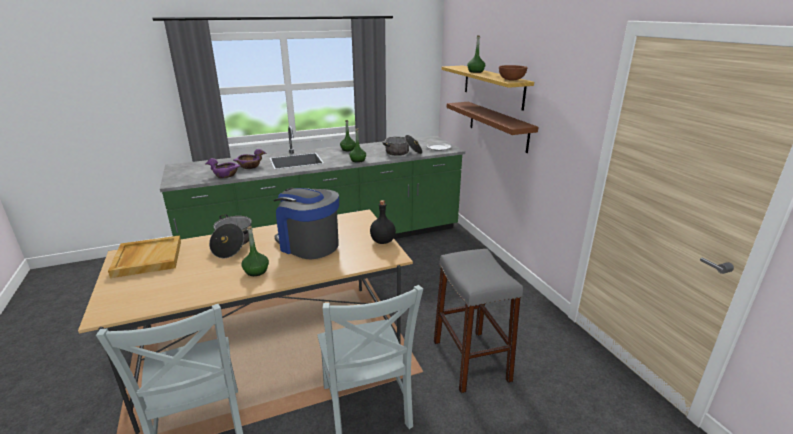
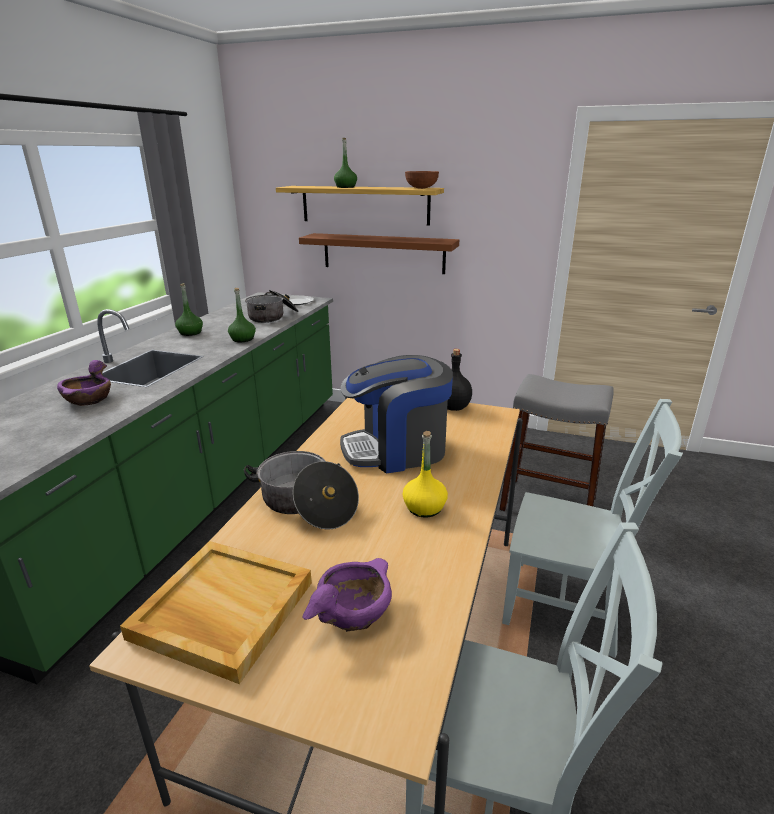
camera: 50 degrees left, 0 degrees up
(226, 175) = (79, 425): purple bowl -> purple bowl (353, 610)
(256, 271) = (424, 508): green bottle -> yellow bottle

